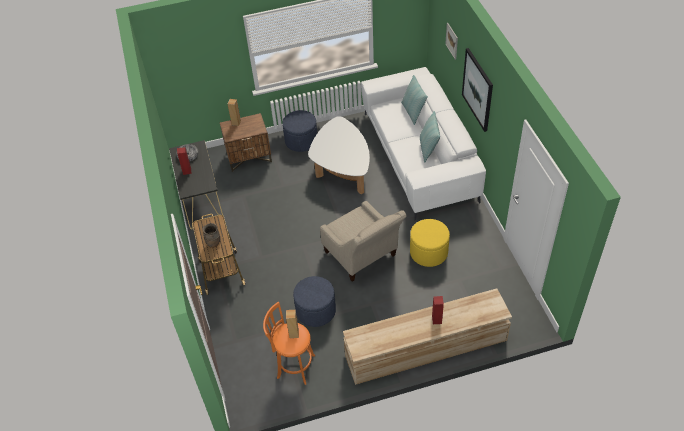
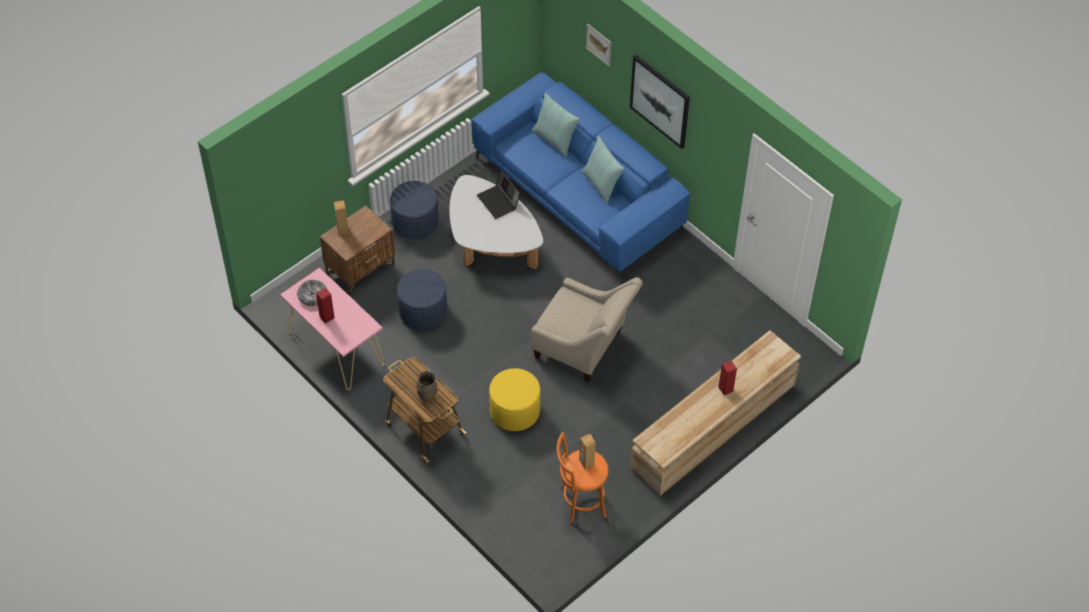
camera: 30 degrees left, 5 degrees up
(201, 200) = (336, 348): black console table -> pink console table
(316, 310) = (567, 431): blue ottoman -> blue ottoman (423, 311)
(352, 139) = (499, 202): none -> laptop
(419, 156) = (578, 194): white sofa -> blue sofa
(428, 252) = (656, 314): yellow ottoman -> yellow ottoman (514, 411)

